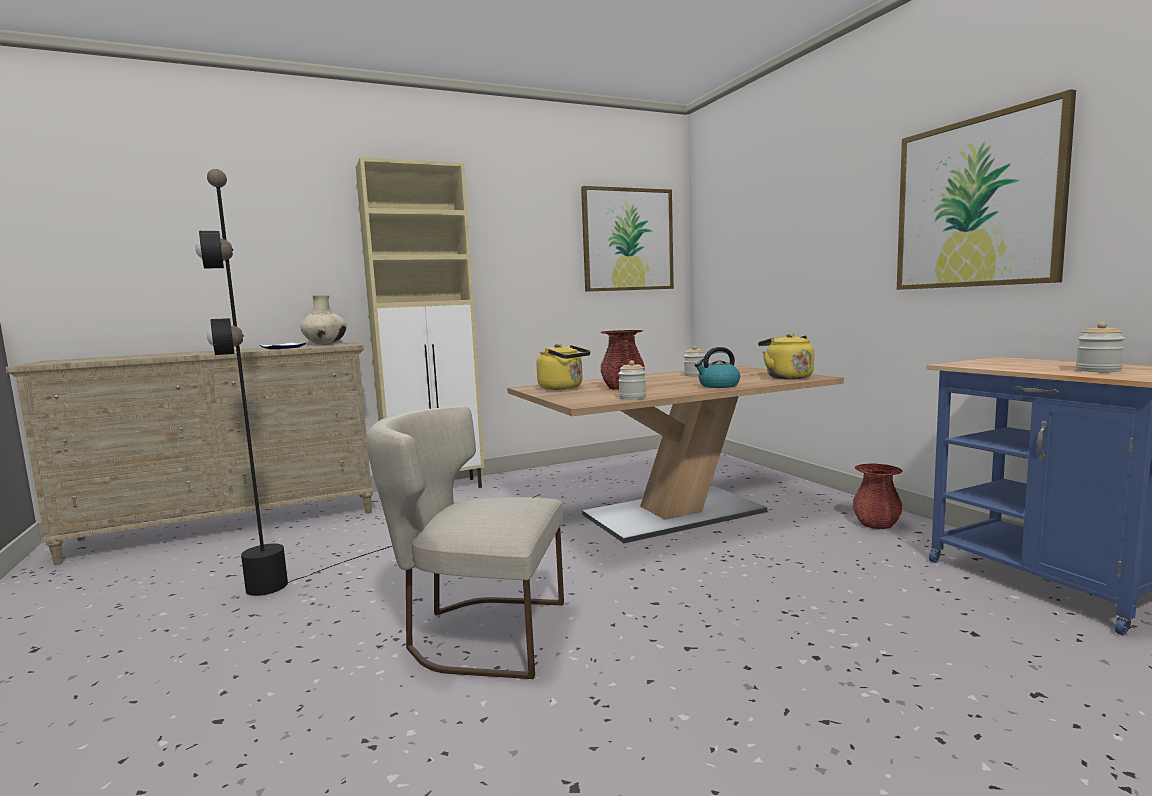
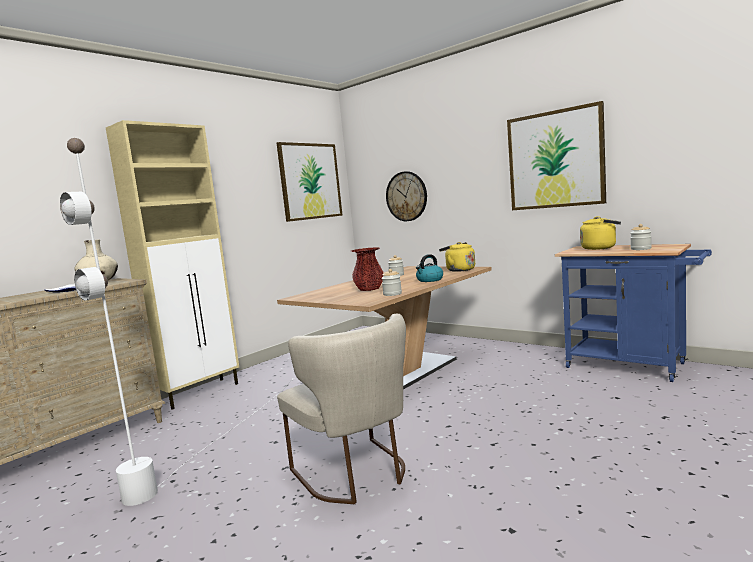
camera: 25 degrees left, 0 degrees up
(366, 555) = (201, 451): black floor lamp -> white floor lamp
(477, 633) = (356, 475): beige chair -> beige chair turned 105 degrees counterclockwise
(563, 388) = (325, 294): yellow kettle -> yellow kettle (600, 248)
(755, 264) = (406, 196): none -> wall clock
(876, 524) = (521, 354): red vase -> none

